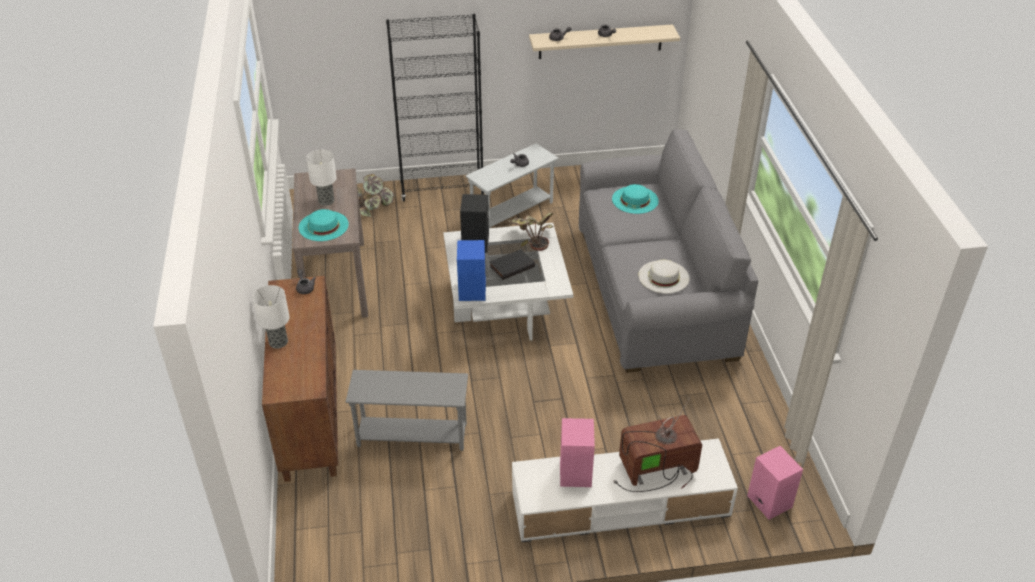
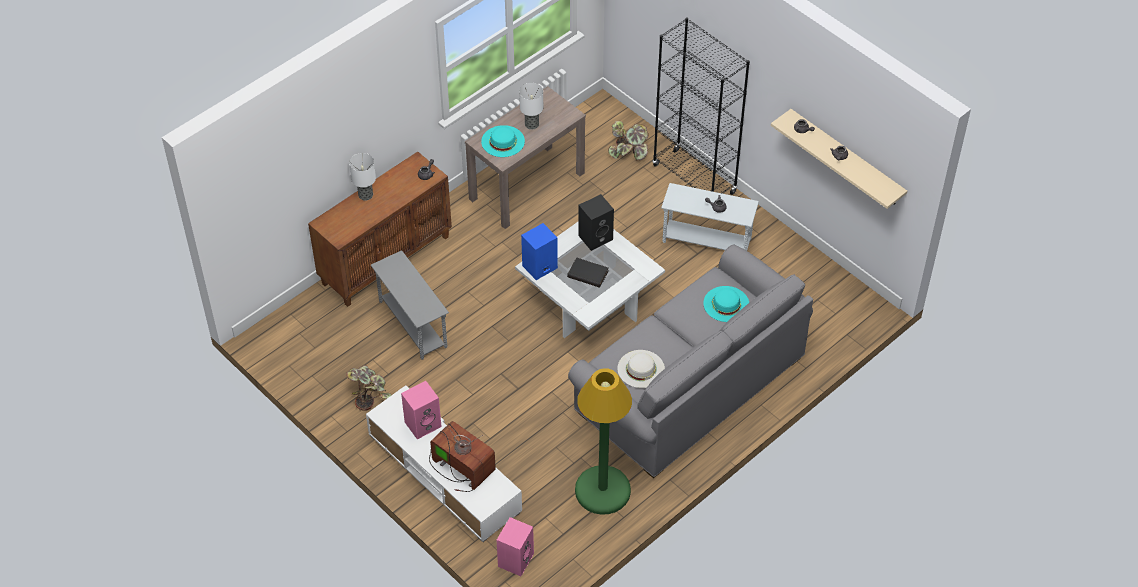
camera: 55 degrees right, 10 degrees up
(530, 238) = (631, 267): potted plant -> potted plant (369, 393)
(728, 399) = (602, 490): none -> green floor lamp

